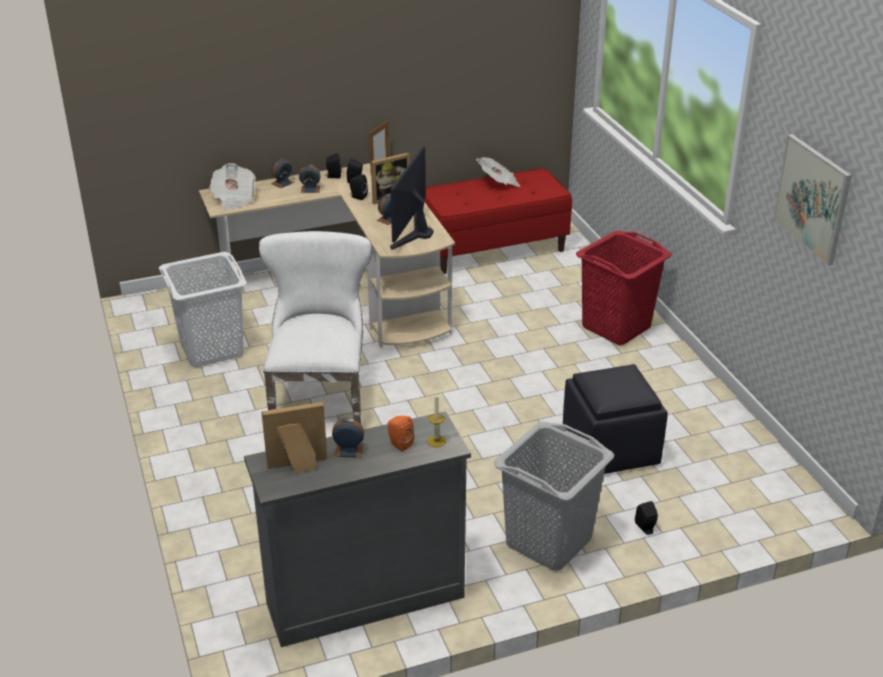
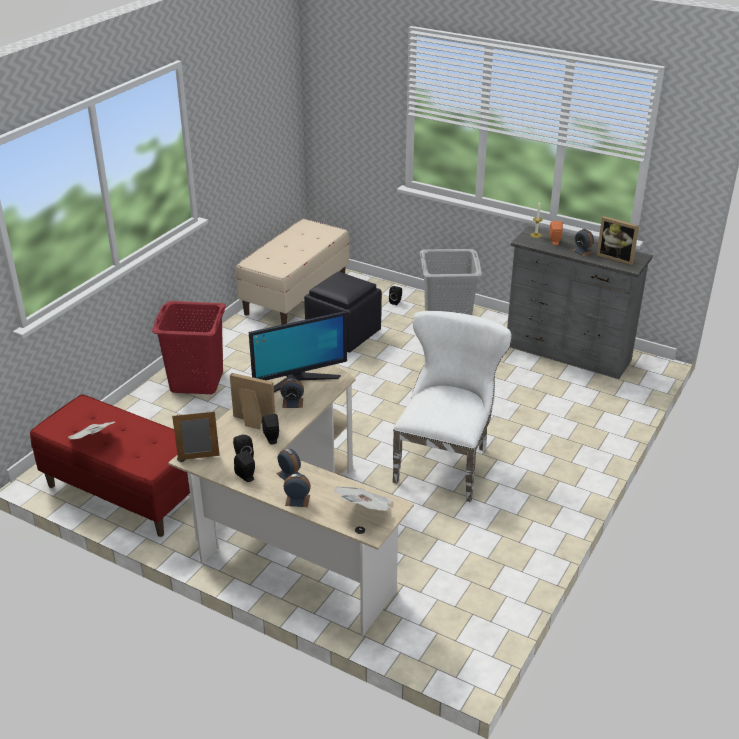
camera: 130 degrees left, 0 degrees up
(211, 349) = (468, 558): white laundry basket -> none
(320, 398) = (446, 461): white chair -> white chair turned 150 degrees clockwise
(743, 457) = (295, 295): none -> beige bench
(812, 198) = (246, 125): picture -> none

